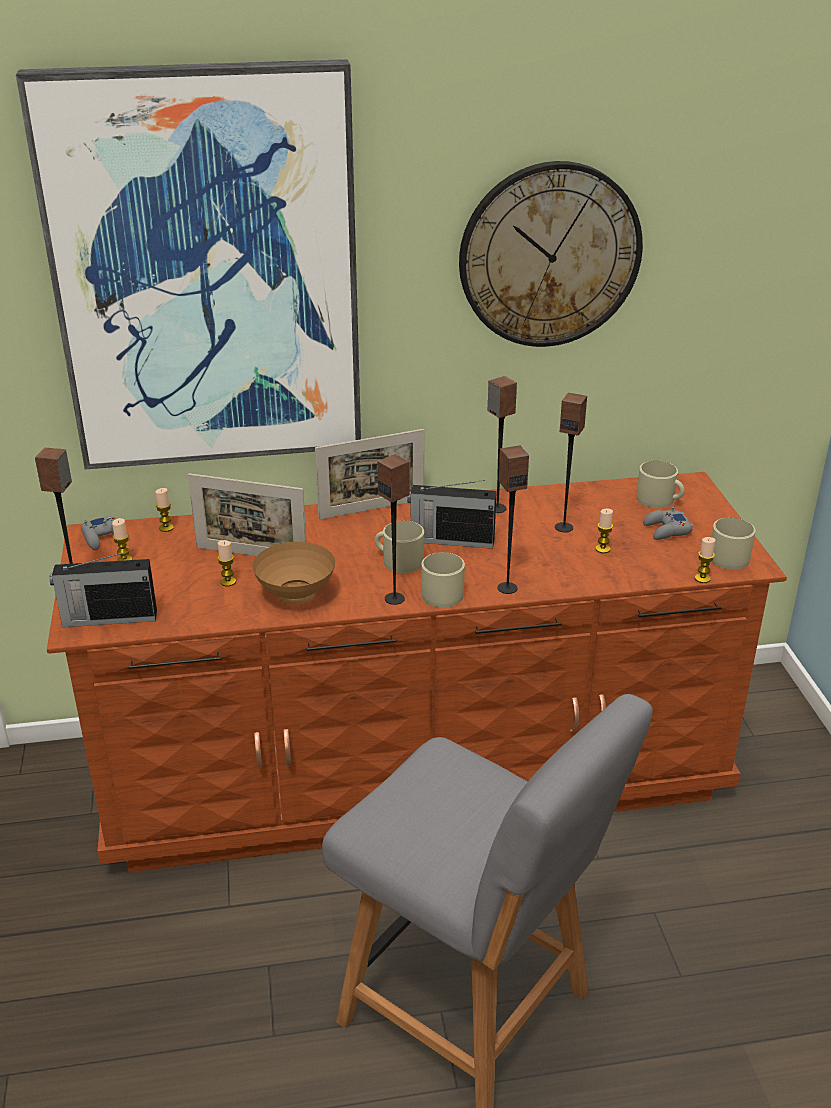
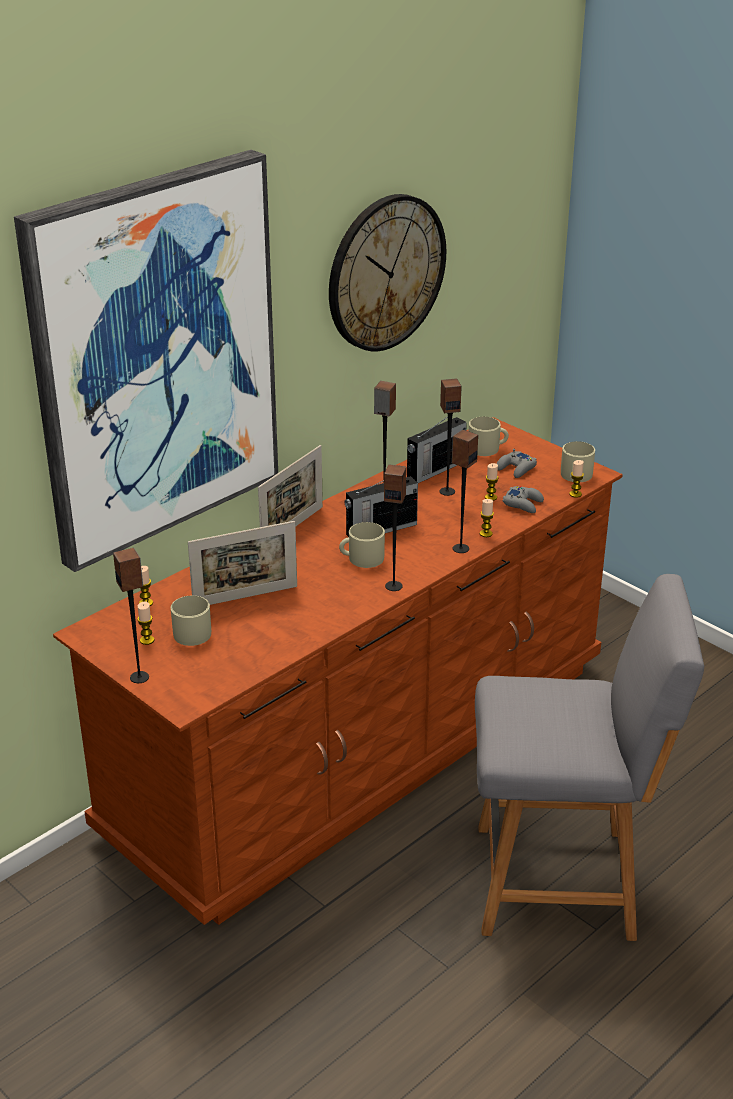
camera: 35 degrees left, 0 degrees up
(104, 537) = (103, 630): grey game controller -> grey game controller (523, 503)
(108, 618) = (197, 686): radio -> radio (434, 470)
(228, 582) = (255, 623): candle -> candle (486, 533)
(296, 596) = (321, 613): brown bowl -> none
(445, 592) = (423, 568): beige mug -> beige mug (192, 631)

